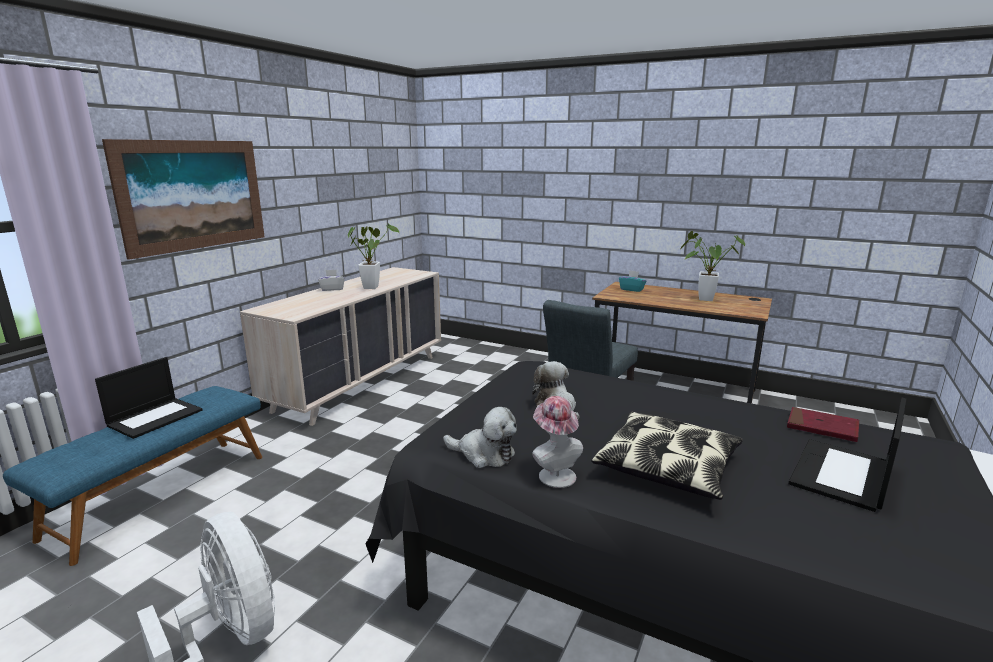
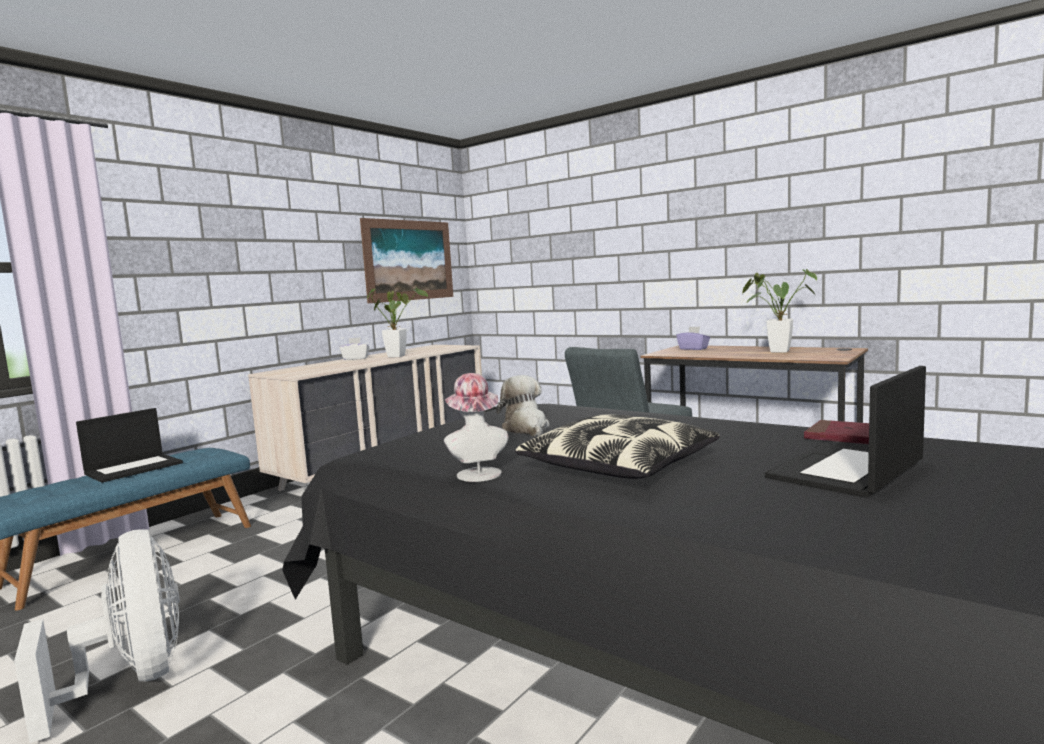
camera: 10 degrees right, 10 degrees down
(193, 195) = (203, 251): picture -> picture (409, 260)
(484, 454) = (411, 461): plush toy -> none
(631, 289) = (693, 349): turquoise tissue box -> purple tissue box

